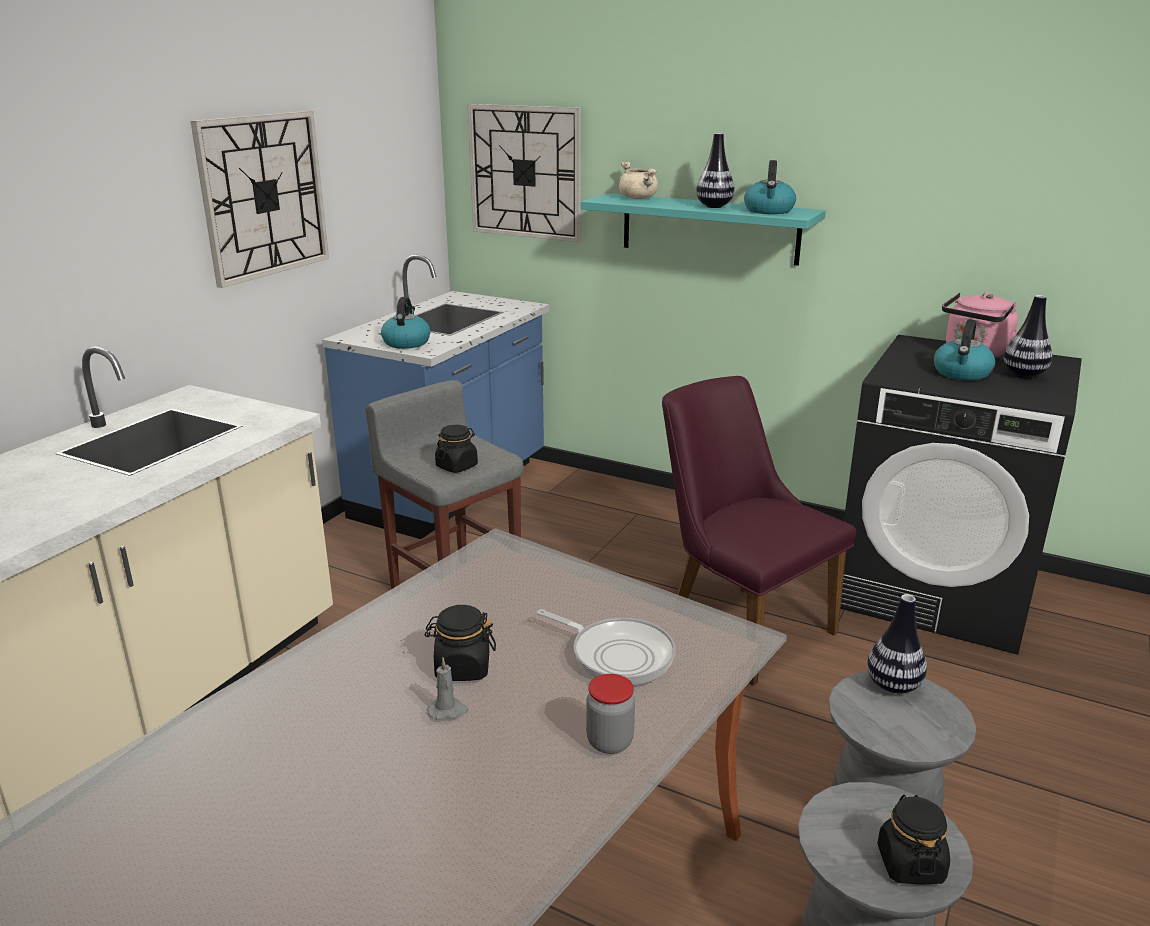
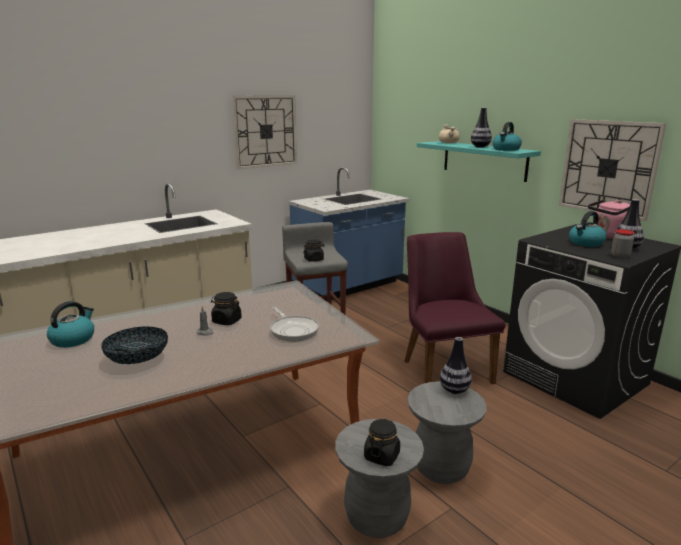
camera: 25 degrees right, 5 degrees down
(373, 830) = (138, 359): none -> bowl
(406, 342) = (322, 205): kettle -> kettle (73, 339)
(525, 172) = (404, 130): wall clock -> wall clock (608, 168)
(609, 742) = (253, 356): jar -> jar (620, 256)

